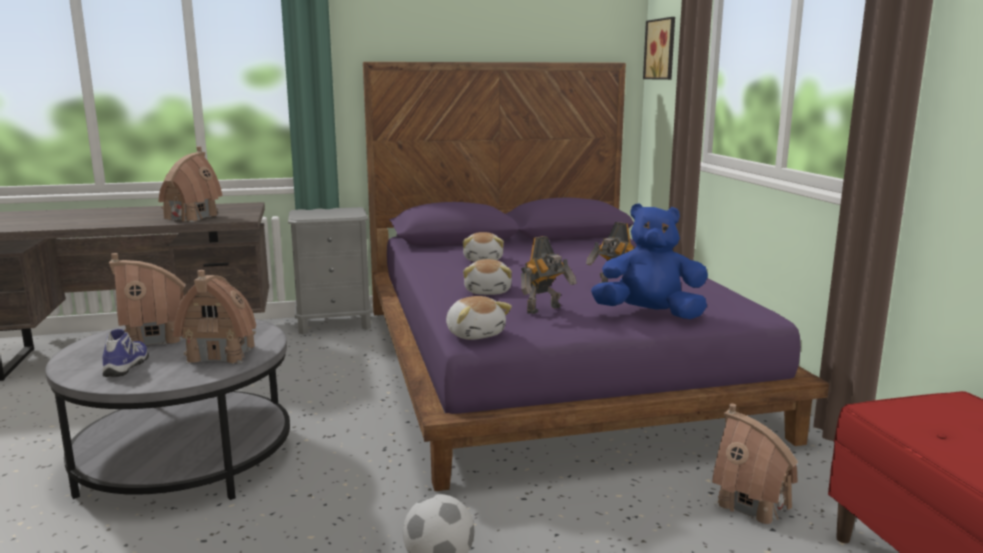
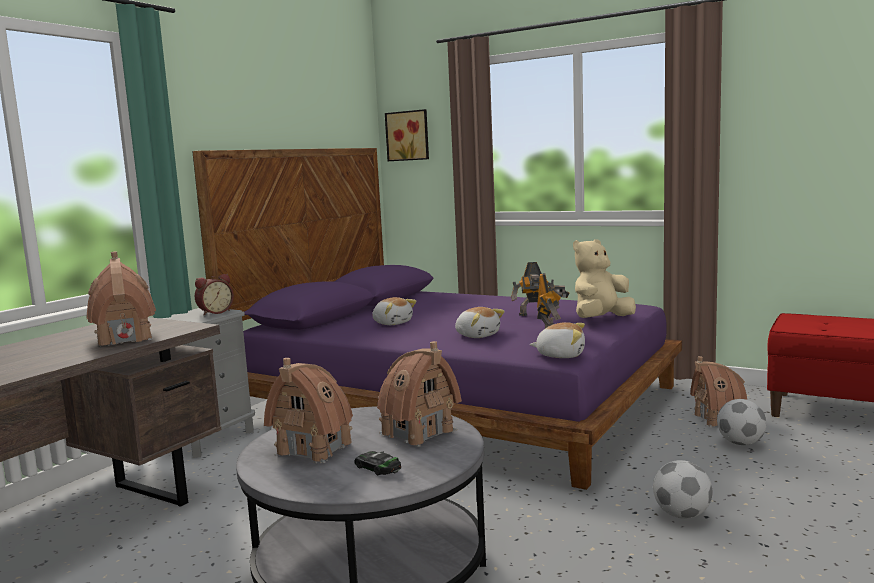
camera: 45 degrees left, 5 degrees down
(128, 366) = (378, 468): shoe -> toy car
(347, 213) = (215, 312): none -> alarm clock
(649, 314) = (601, 320): blue plush toy -> beige plush toy
(699, 541) = (741, 443): none -> football

